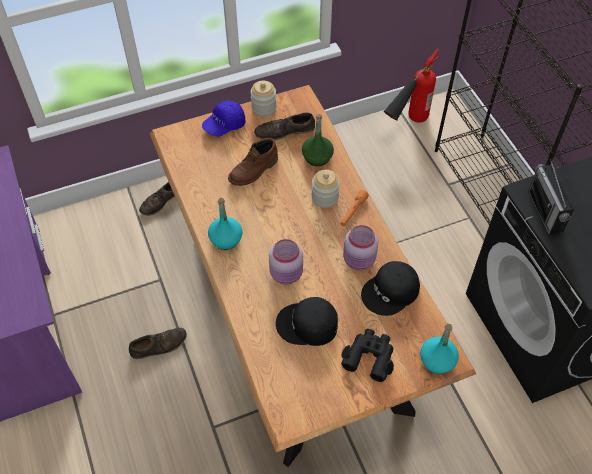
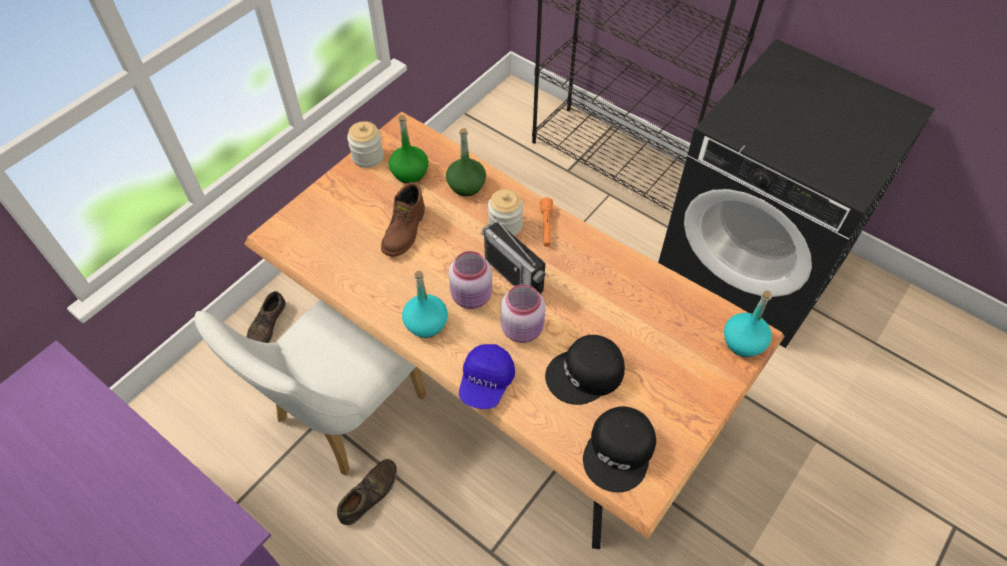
camera: 30 degrees left, 0 degrees up
(174, 284) = (342, 414): none -> white chair
(224, 125) = (334, 195): blue cap -> blue cap (486, 382)
(284, 131) = (410, 172): brown shoe -> green bottle
(359, 261) = (590, 276): pink jar -> pink jar (472, 297)
(369, 356) = (674, 374): black binoculars -> none
(391, 292) = (646, 293): black cap -> black cap (620, 451)
(406, 126) = (488, 129): fire extinguisher -> none
(544, 212) = (753, 136): radio -> radio (513, 275)

